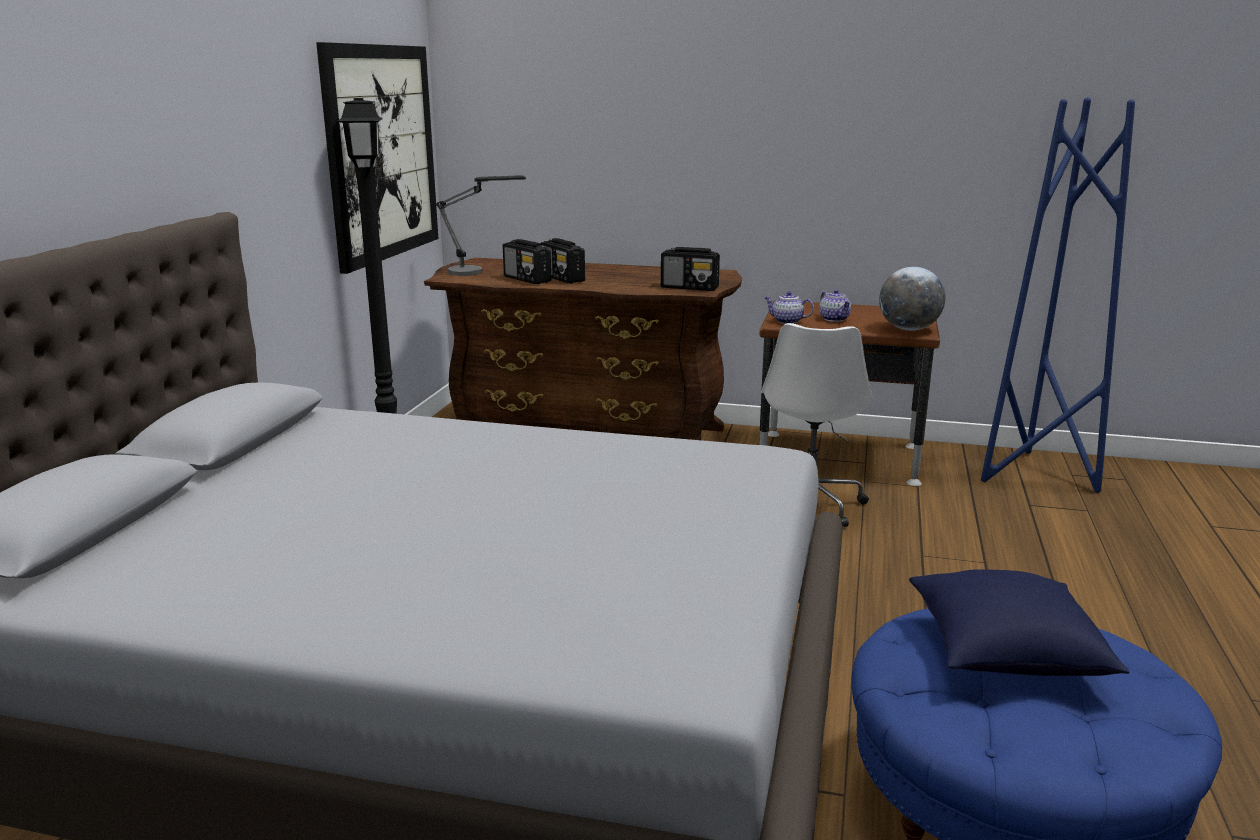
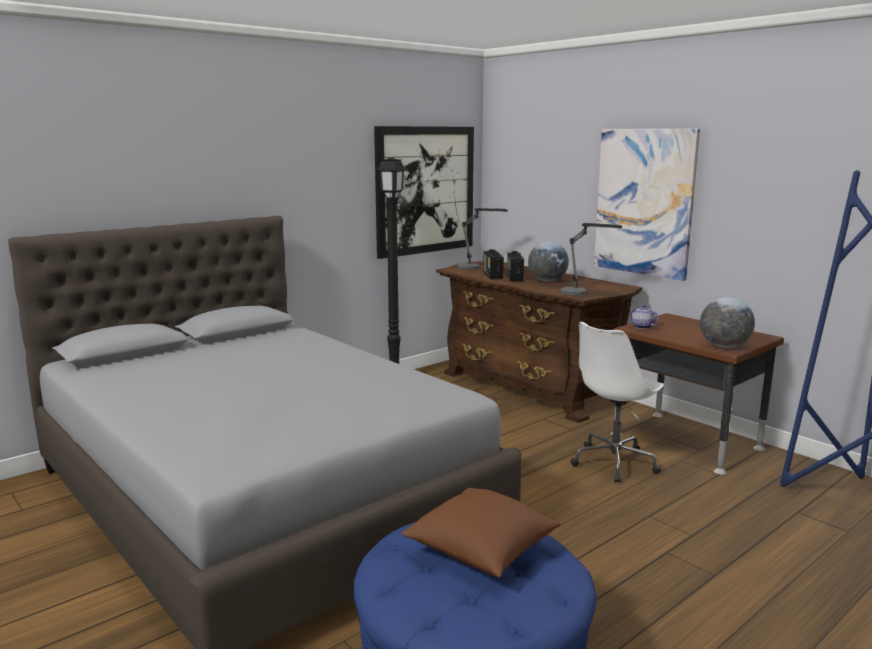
camera: 35 degrees right, 5 degrees down
(613, 277) = (547, 281): none -> globe
(690, 288) = (580, 293): radio -> table lamp
(729, 153) = (644, 202): none -> picture
(834, 319) = (681, 331): teapot -> none
(1005, 654) = (480, 551): blue pillow -> brown pillow

